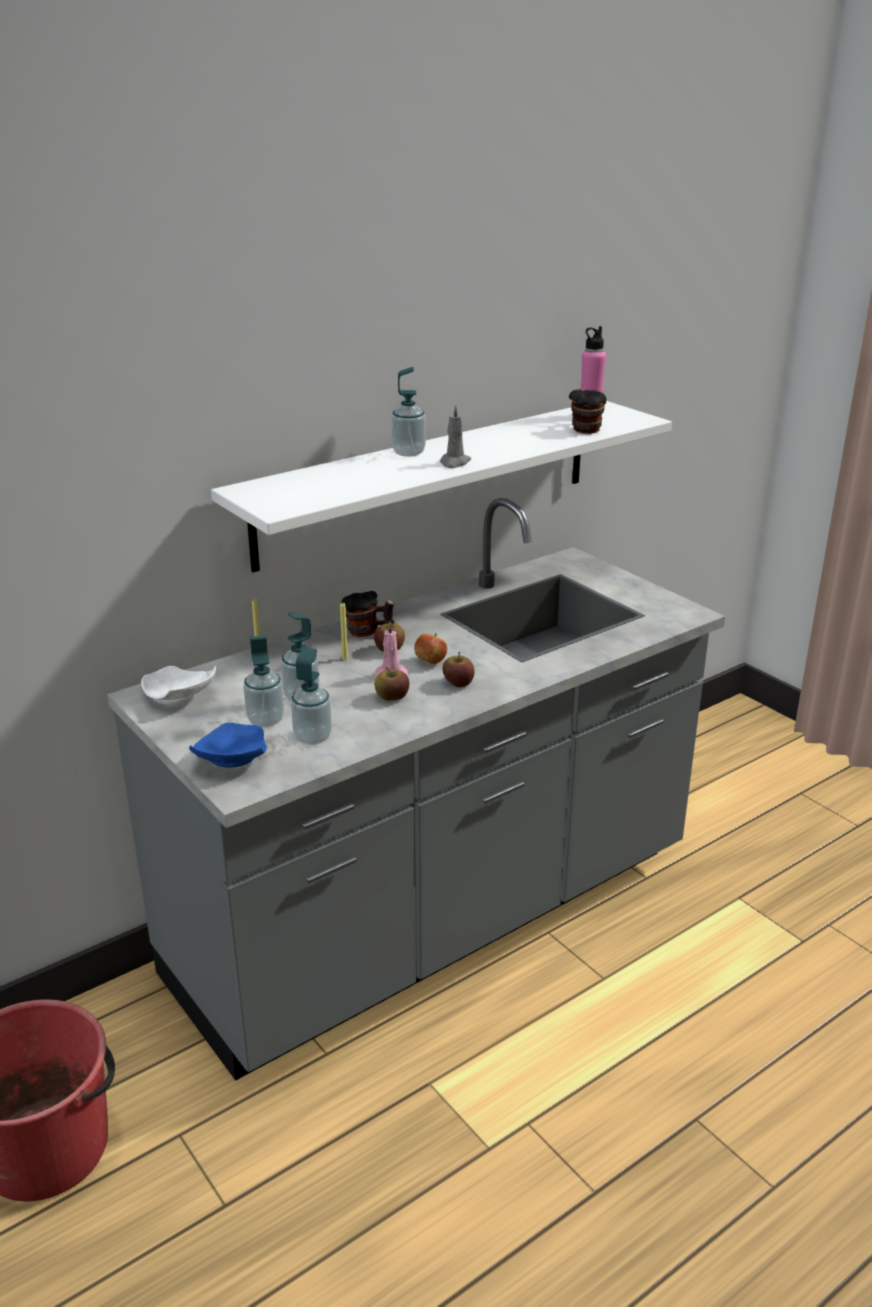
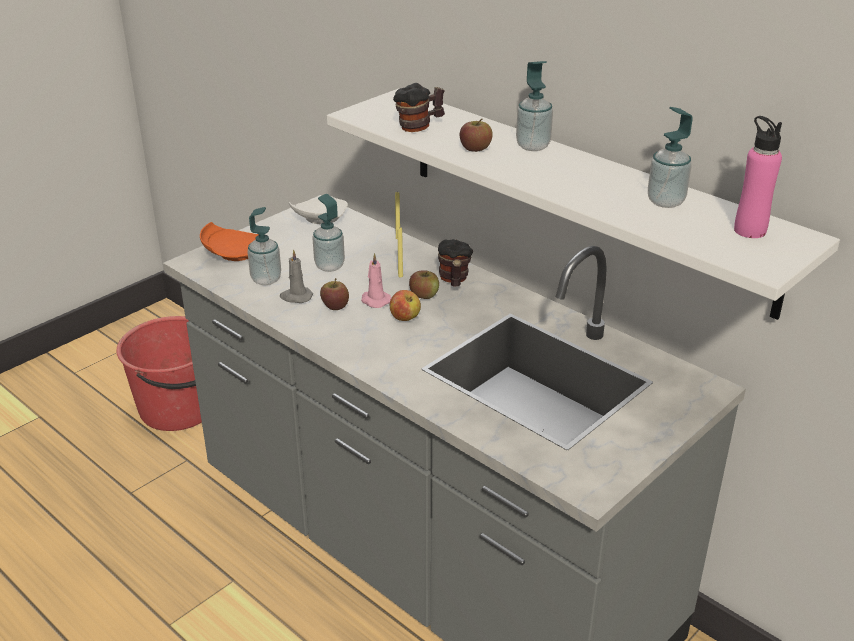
camera: 80 degrees right, 5 degrees up
(230, 759) = (232, 253): blue plate -> orange plate
(265, 720) = (290, 257): soap dispenser -> soap dispenser (665, 201)
(454, 462) = (513, 168): grey candle -> grey candle (296, 297)
(458, 683) = (368, 336): apple -> apple (475, 148)
(584, 428) = (688, 229): mug -> mug (419, 126)

